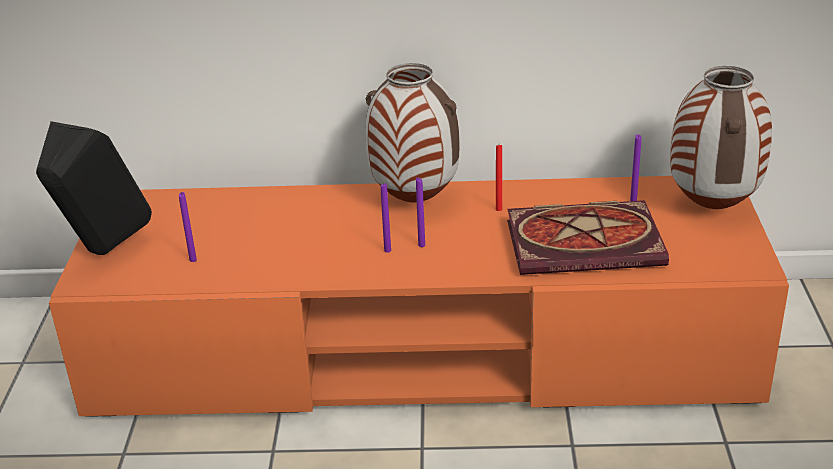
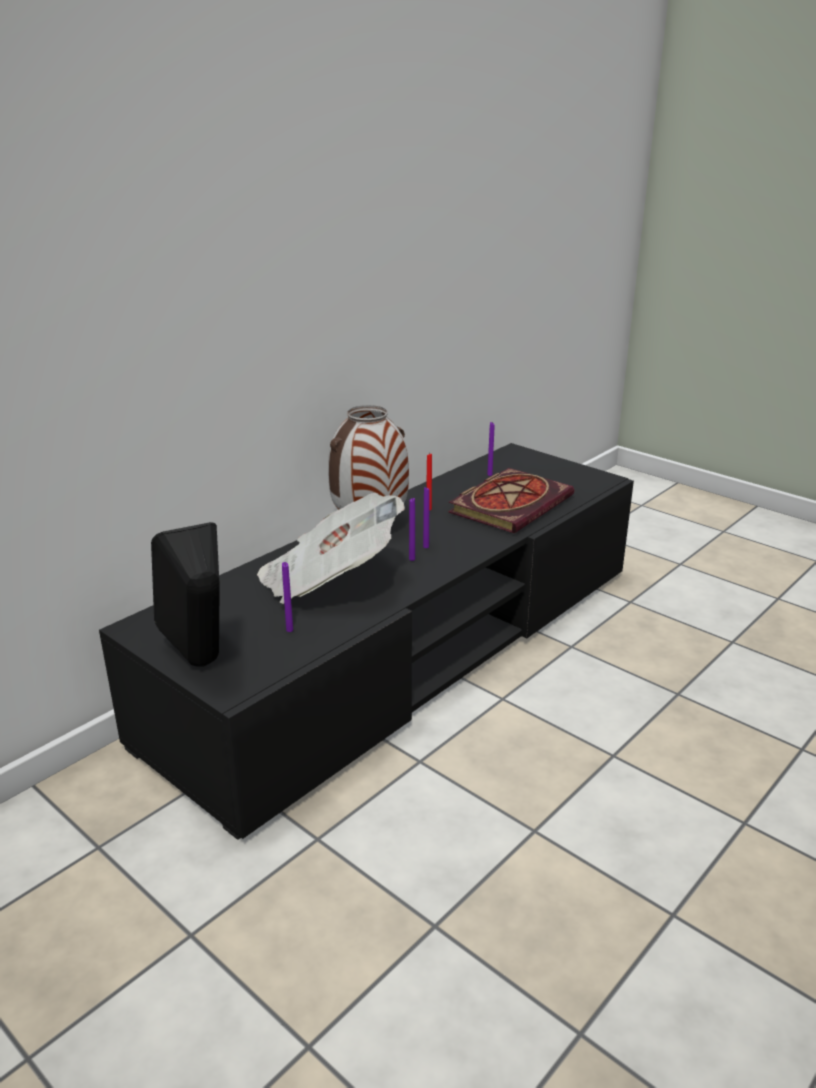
camera: 50 degrees left, 5 degrees down
(293, 234) = (329, 580): none -> newspaper
(421, 352) = (408, 650): orange tv stand -> black tv stand
(711, 207) = (532, 462): vase -> none

